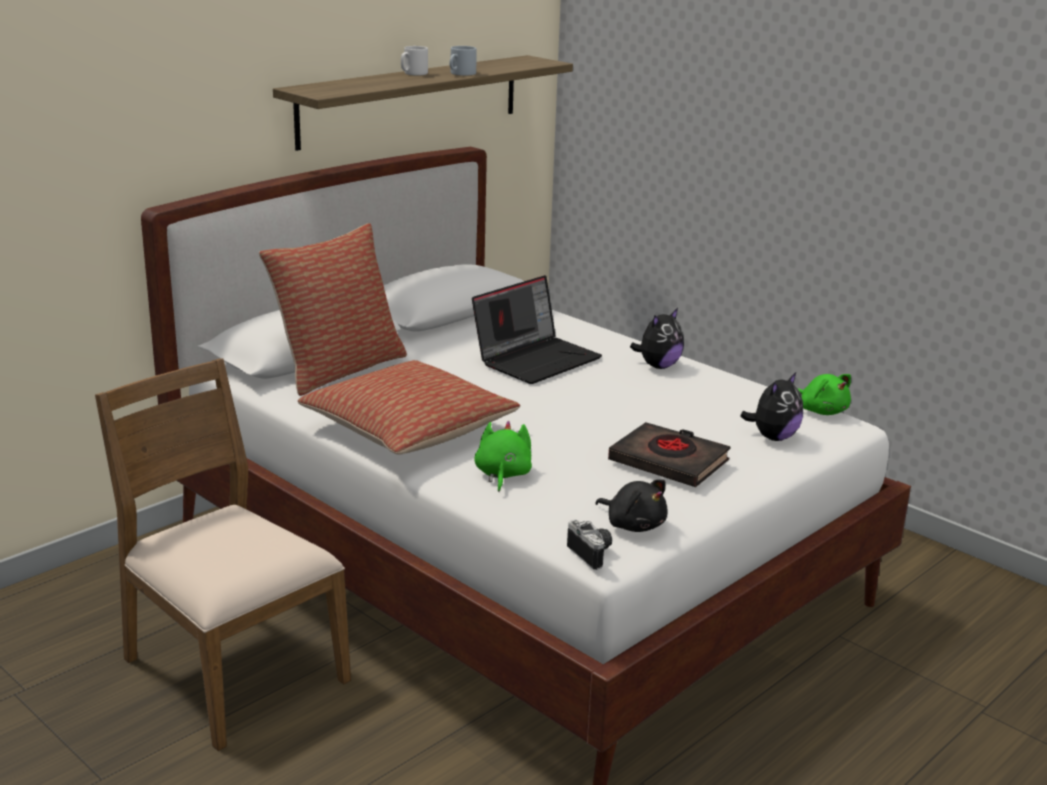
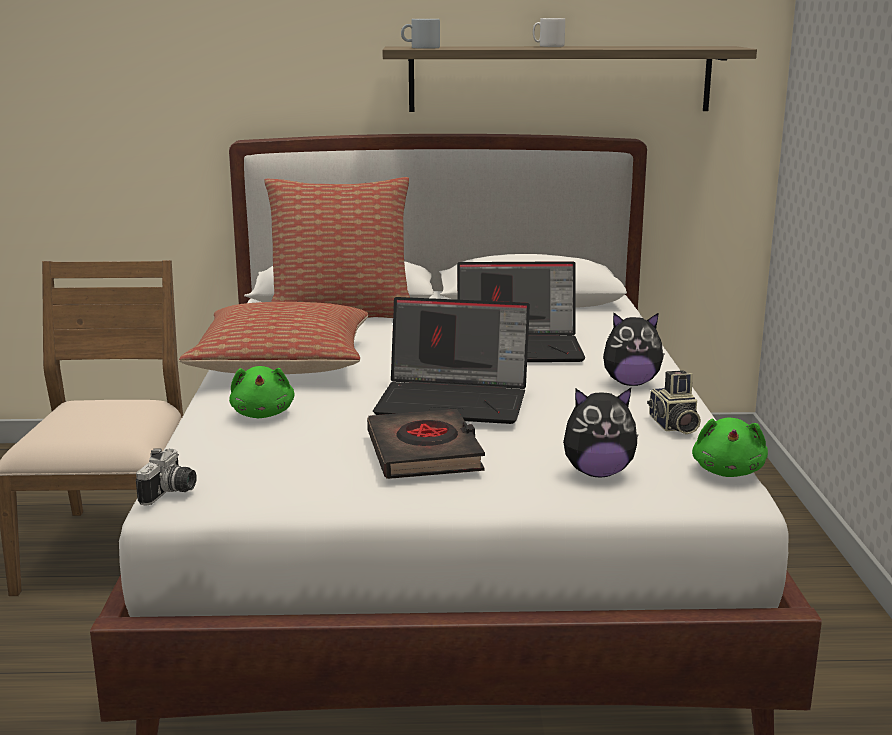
camera: 45 degrees right, 5 degrees down
(461, 74) = (594, 47): grey mug -> grey mug (420, 48)
(502, 475) = (263, 414): green plush toy -> green plush toy turned 120 degrees clockwise
(599, 417) = (455, 400): none -> laptop
(633, 525) = (263, 487): black plush toy -> none
(742, 390) = (673, 426): none -> camera

